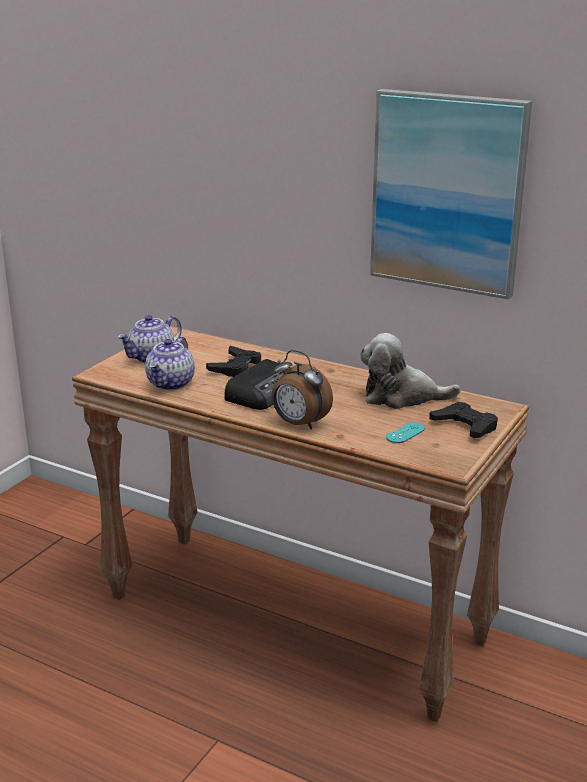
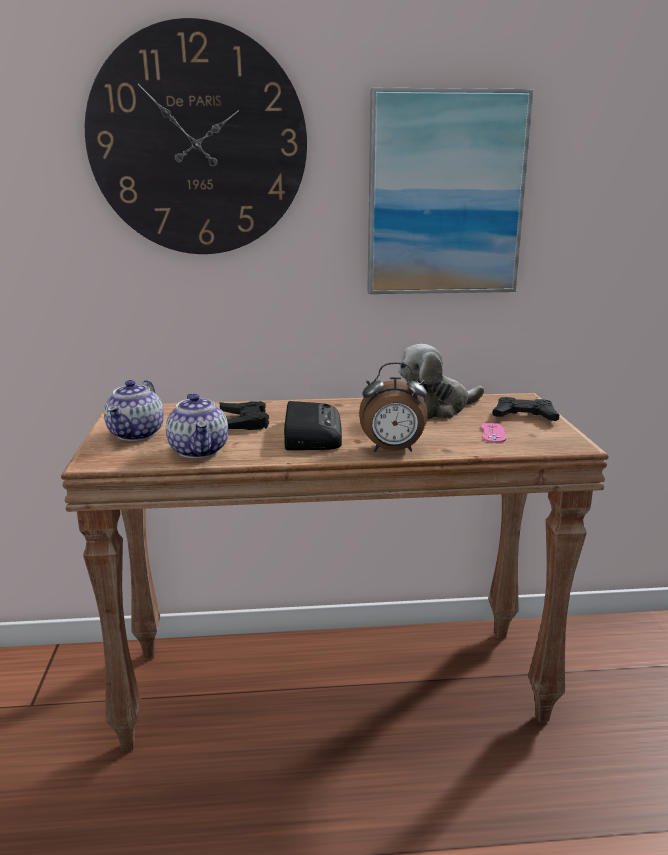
camera: 35 degrees left, 5 degrees down
(244, 122) = (198, 142): none -> wall clock
(405, 433) = (492, 433): turquoise game controller -> pink game controller

